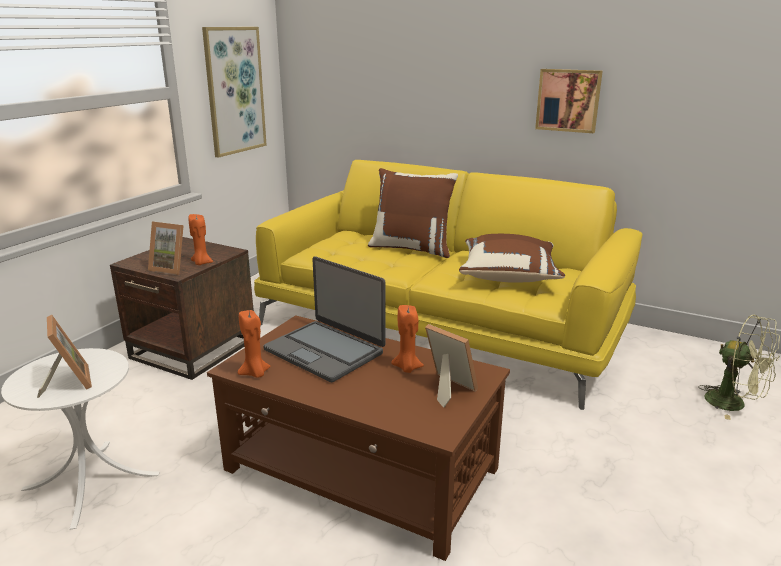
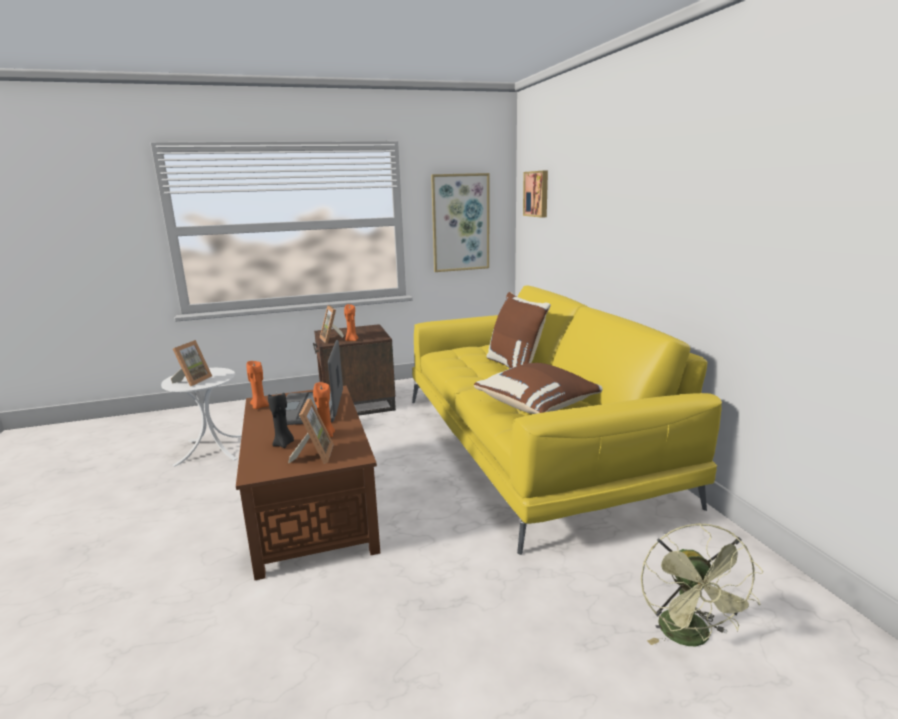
camera: 45 degrees right, 5 degrees down
(391, 394) = (284, 444): none -> black candle
(568, 100) = (677, 240): picture -> picture (537, 194)

